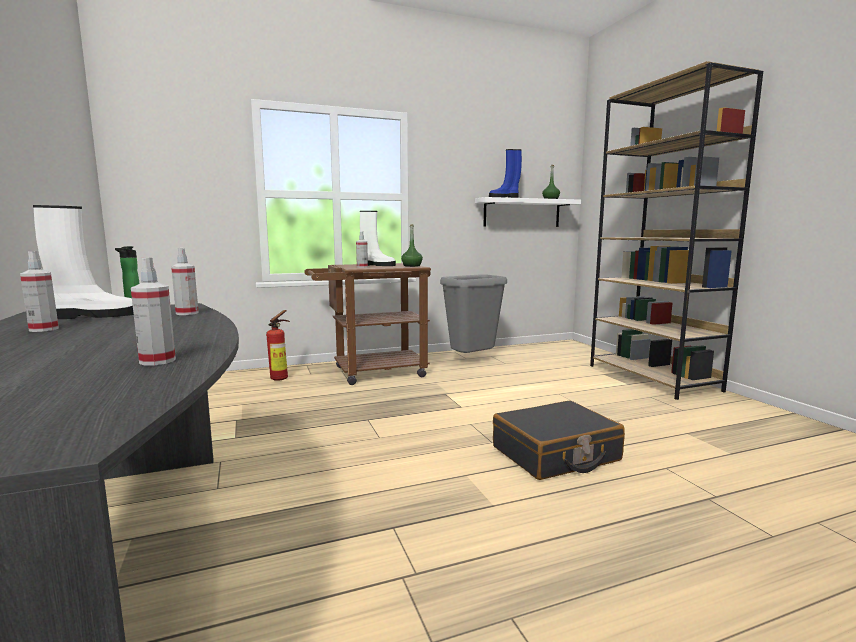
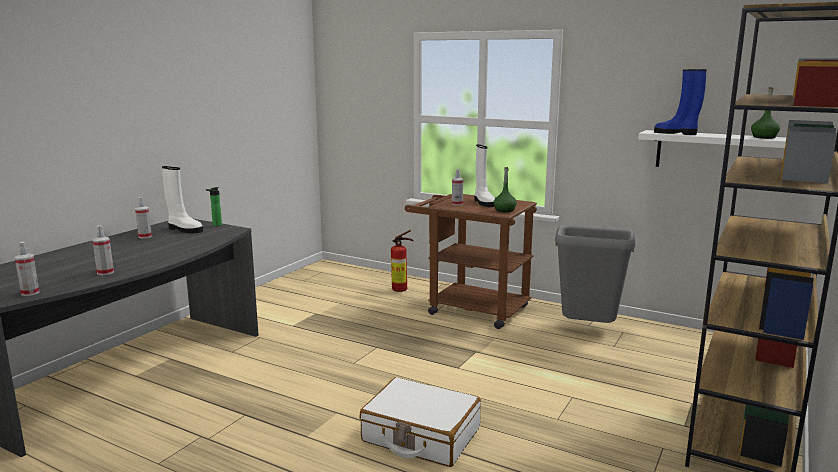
camera: 50 degrees right, 5 degrees up
(187, 313) = (213, 238): spray bottle -> spray bottle (30, 293)
(556, 454) = (420, 435): black suitcase -> white suitcase

